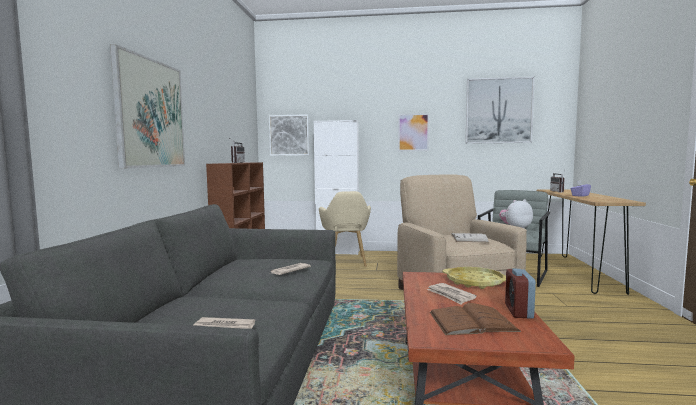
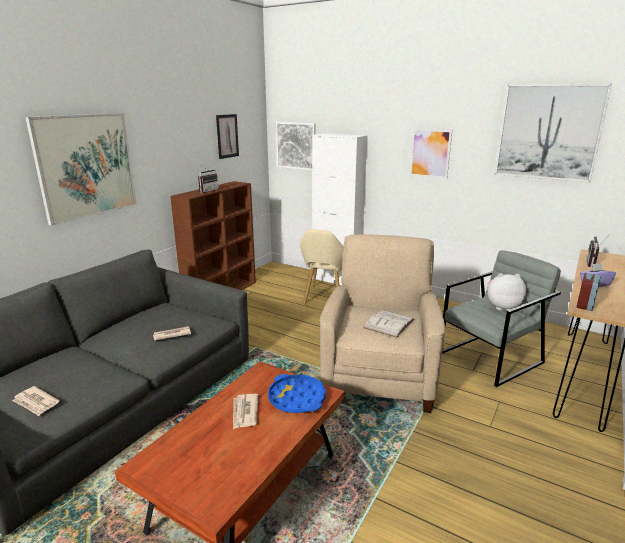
camera: 25 degrees right, 15 degrees up
(237, 120) = (227, 136): none -> picture
(472, 321) = (206, 456): brown book -> none
(474, 282) = (297, 398): yellow tray -> blue tray
(518, 311) = (265, 457): alarm clock -> alarm clock (585, 304)

